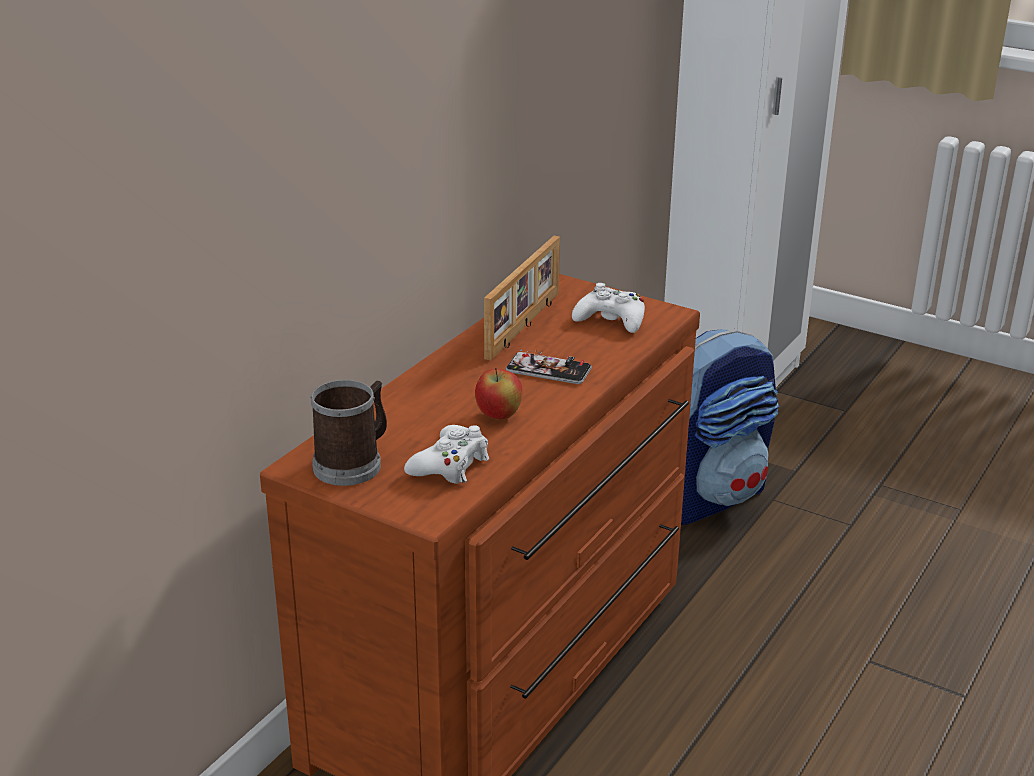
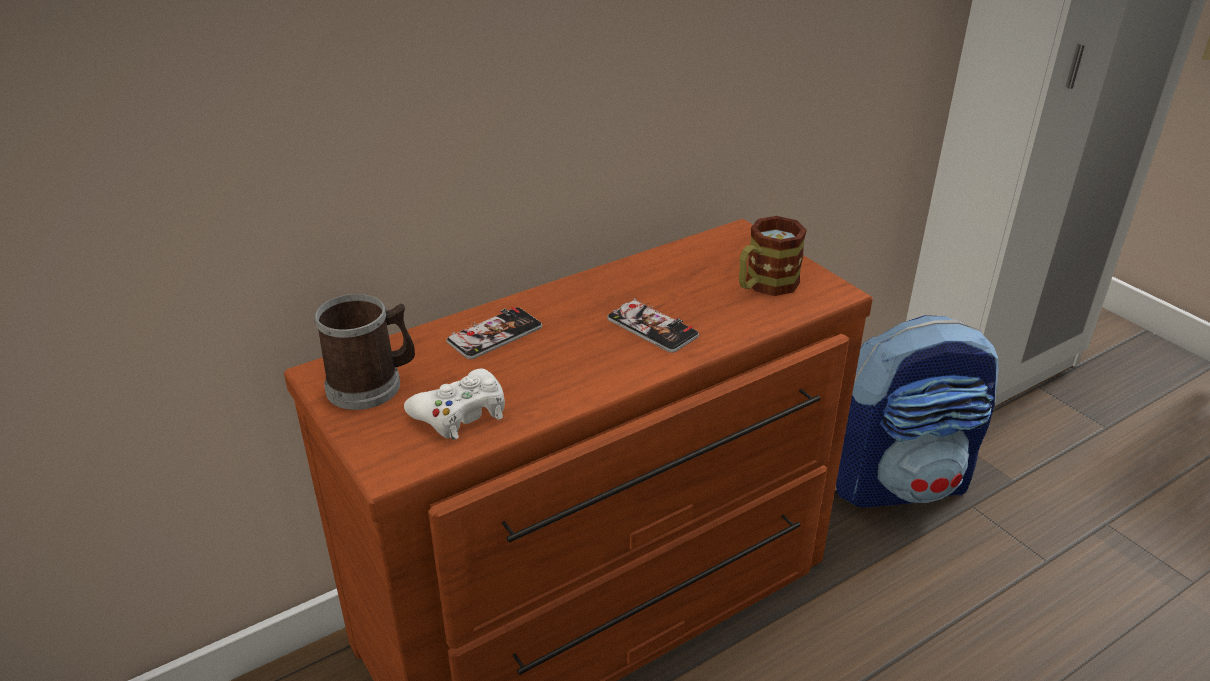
camera: 25 degrees right, 5 degrees up
(422, 403) = (495, 334): none -> phone
(499, 416) = (558, 369): apple -> none
(525, 325) = (669, 272): picture frame -> none
(611, 320) = (764, 286): white game controller -> mug

